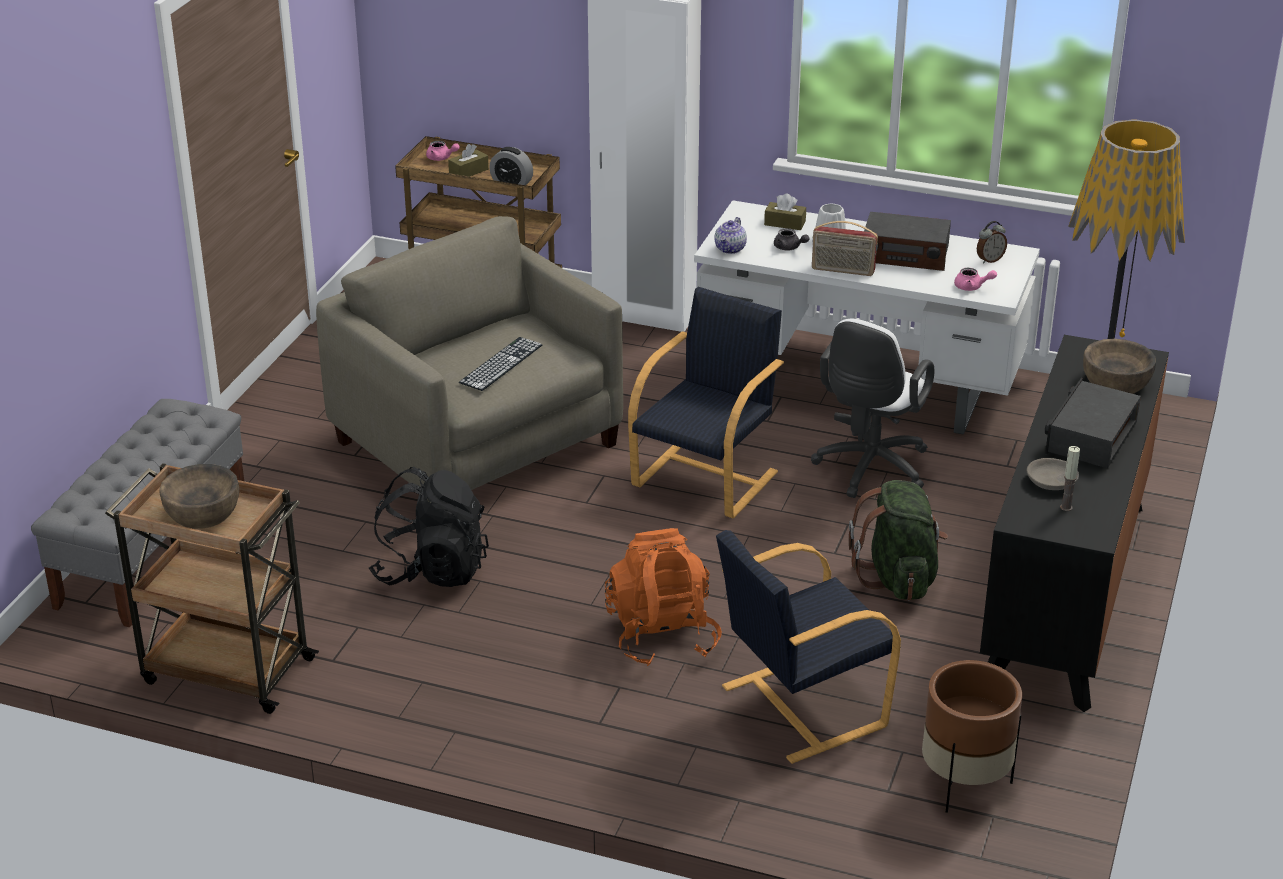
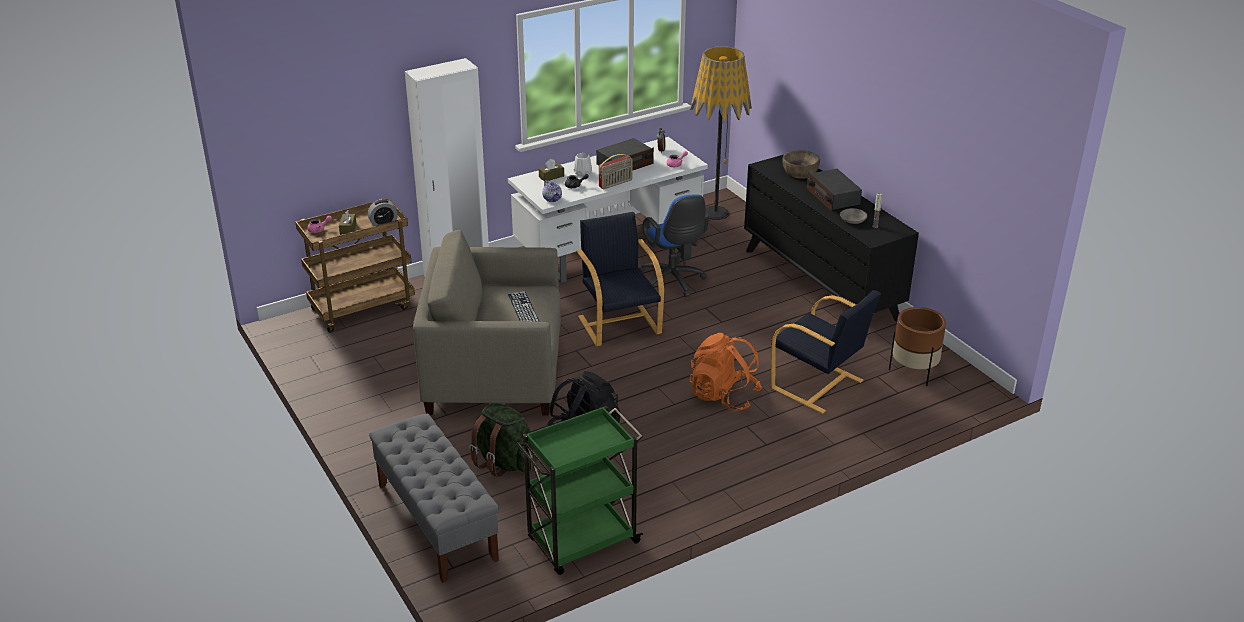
camera: 50 degrees left, 0 degrees up
(202, 512) = (580, 443): brown bowl -> none
(225, 670) = (581, 542): brown cart -> green cart
(800, 706) = (818, 385): black armchair -> black armchair turned 60 degrees counterclockwise
(869, 470) = (673, 282): white office chair -> blue office chair
(898, 578) = (760, 316): green backpack -> green backpack (505, 462)

